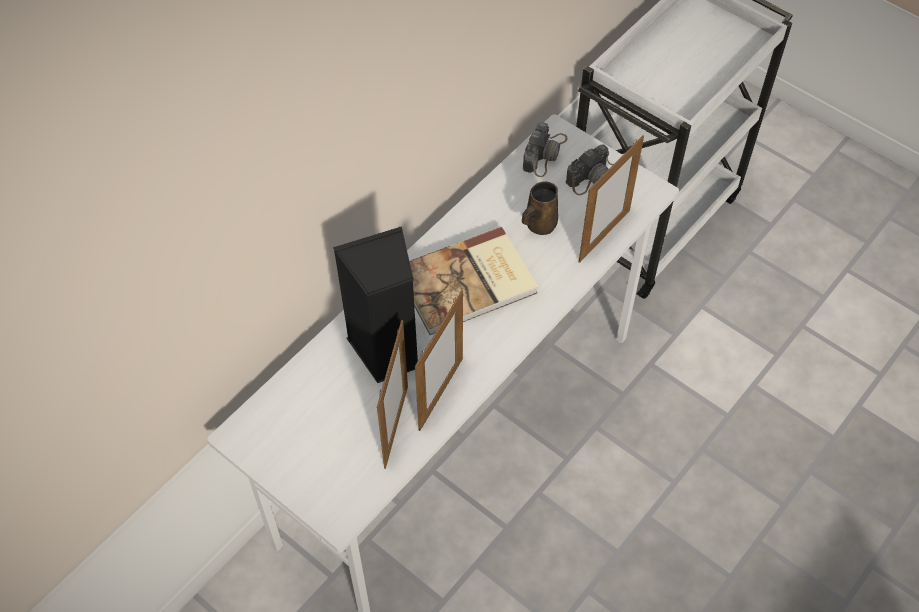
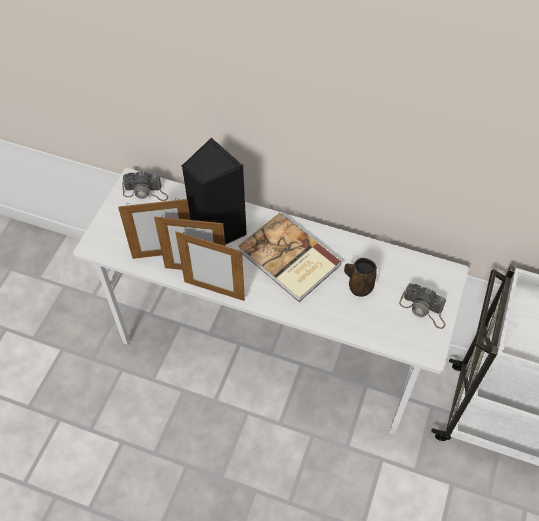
camera: 70 degrees right, 0 degrees up
(545, 153) = (426, 271): camera -> camera (146, 192)
(604, 236) = (370, 330): picture frame -> picture frame (214, 290)

